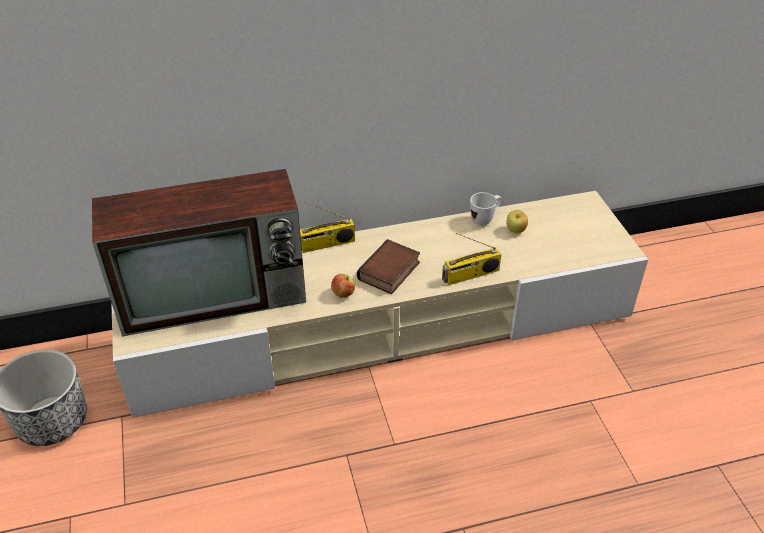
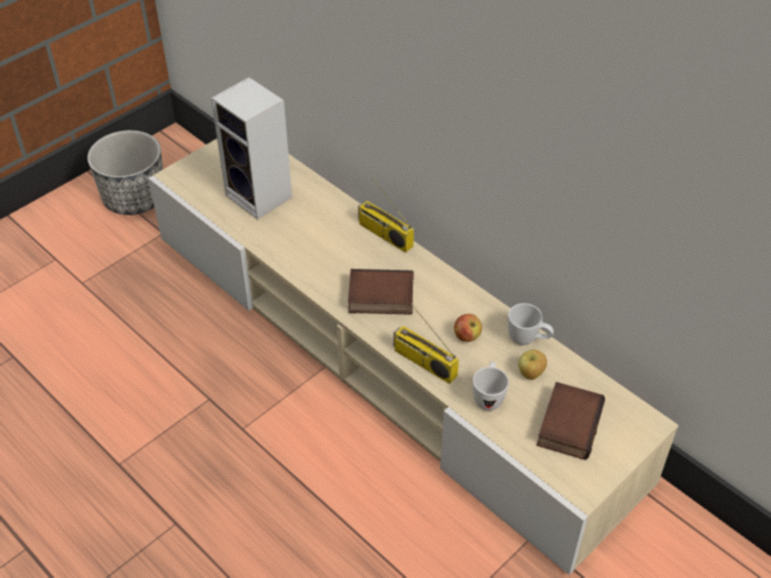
camera: 60 degrees right, 5 degrees up
(216, 295) = (261, 197): television -> speaker
(343, 294) = (323, 278): apple -> apple (467, 336)
(523, 257) = (488, 397): none -> white mug
(568, 232) = (567, 424): none -> book

